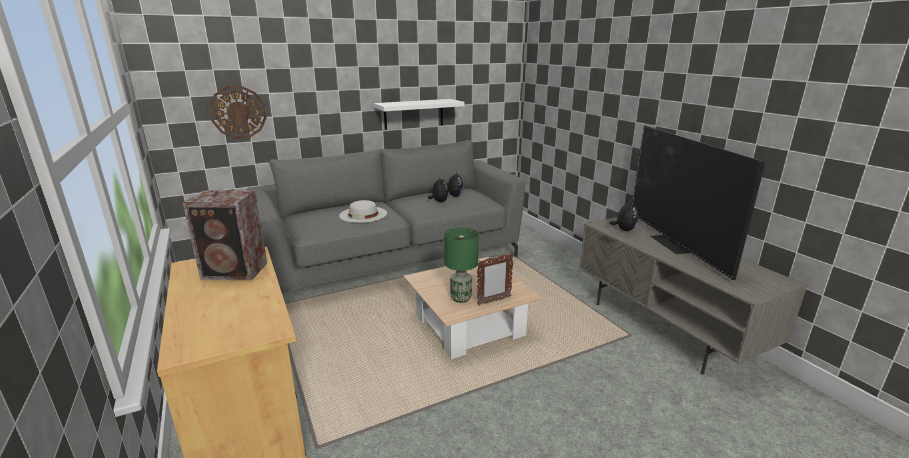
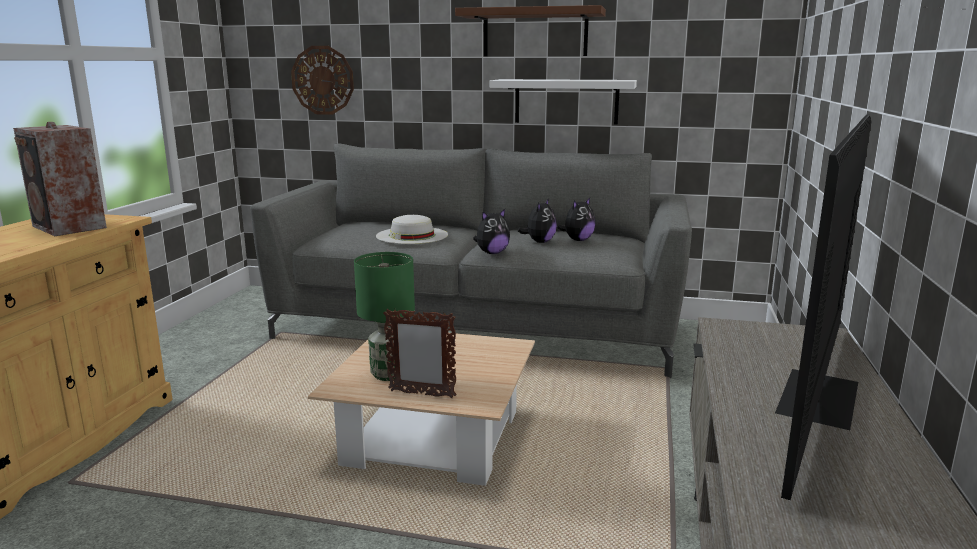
camera: 40 degrees right, 5 degrees down
(393, 73) = (535, 33): none -> brown shelf
(624, 230) = (756, 345): plush toy -> plush toy (492, 253)

